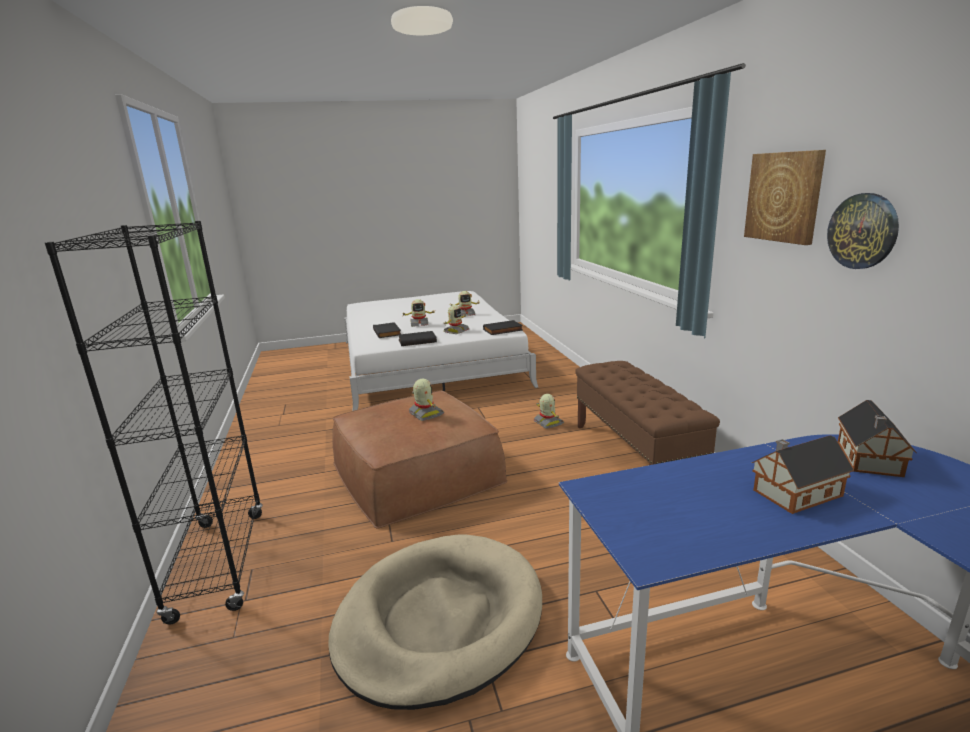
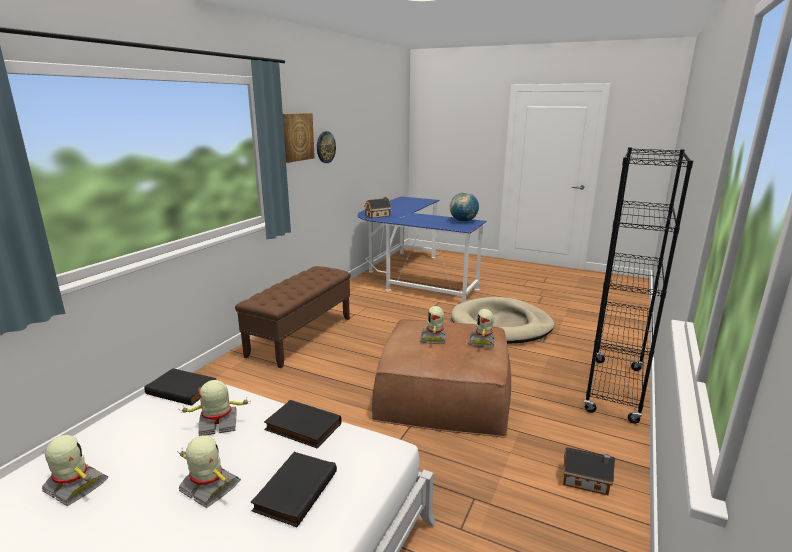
camera: 140 degrees left, 0 degrees up
(548, 423) = (289, 382): toy robot -> toy robot (482, 341)
(672, 536) = (463, 221): none -> globe
(794, 493) = (416, 218): toy house -> toy house (587, 481)

